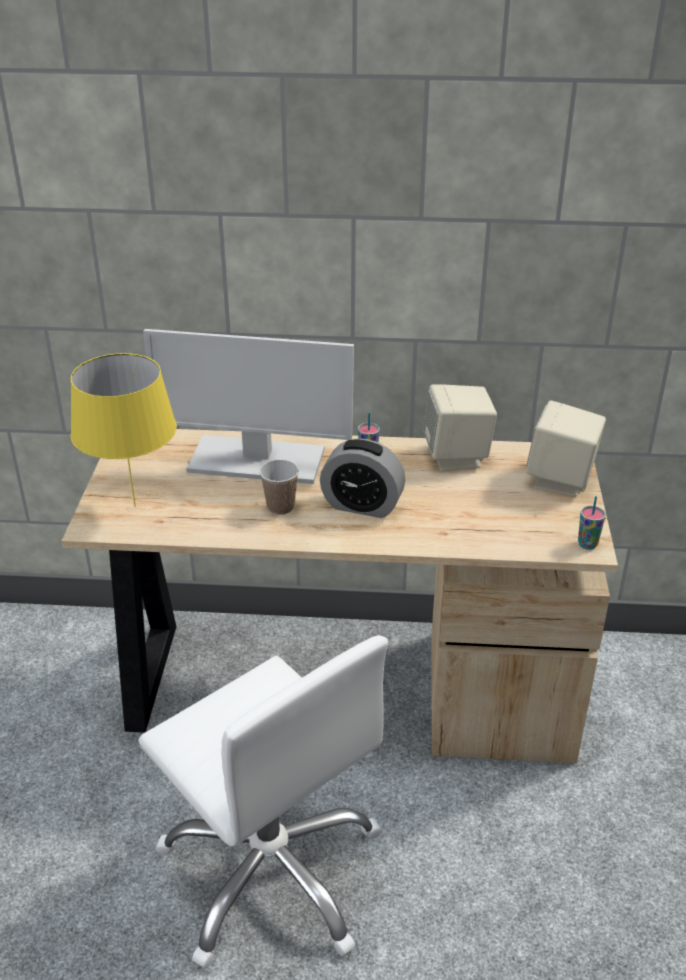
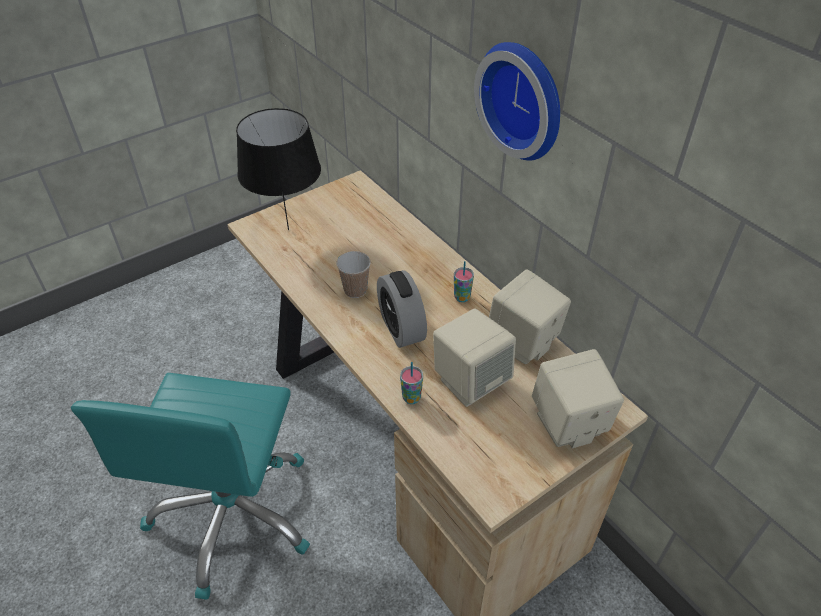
camera: 50 degrees right, 10 degrees up
(134, 505) = (289, 229): yellow table lamp -> black table lamp
(255, 461) = (393, 248): monitor -> none
(272, 870) = (233, 514): white office chair -> turquoise office chair
(379, 224) = (525, 99): none -> wall clock
(466, 501) = (470, 381): none -> beige speaker
(587, 544) = (496, 491): cup -> cup (411, 398)

